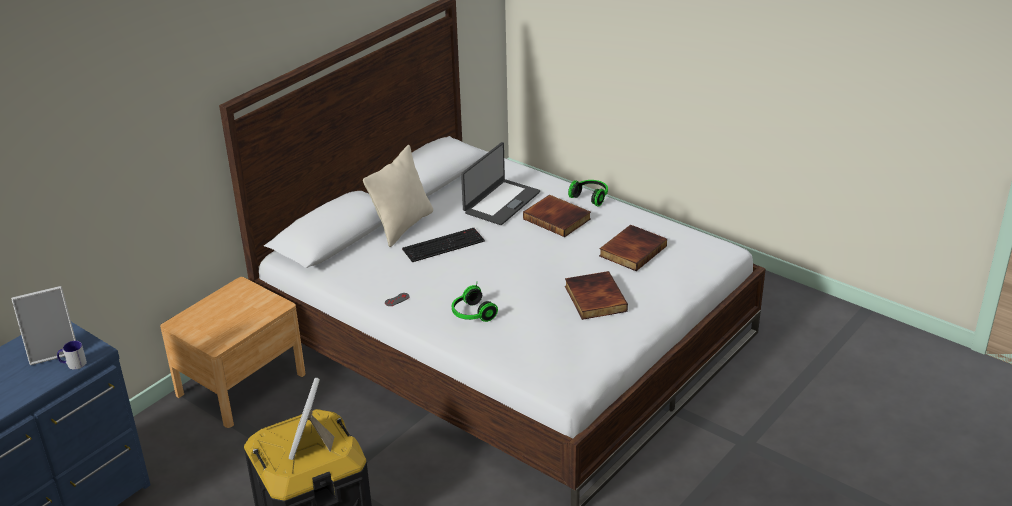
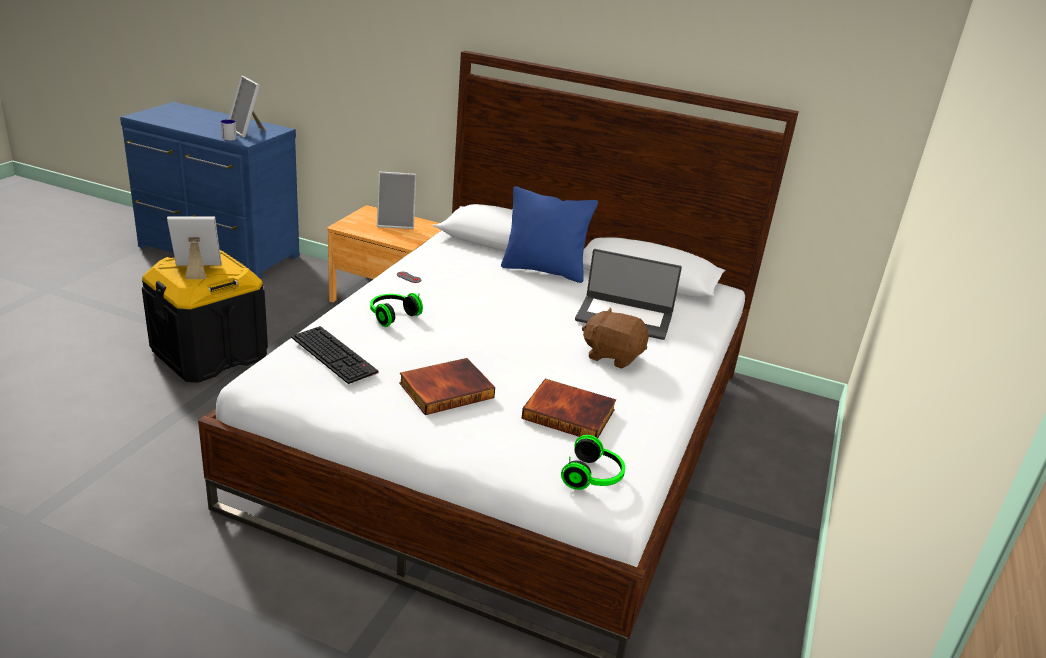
camera: 70 degrees right, 5 degrees down
(223, 308) = (396, 223): none -> picture frame
(402, 226) = (544, 270): beige pillow -> blue pillow
(444, 244) = (520, 293): keyboard -> keyboard (335, 355)
(558, 218) = (613, 355): book -> brown plush toy
(590, 197) = (681, 377): headphones -> headphones (594, 477)

